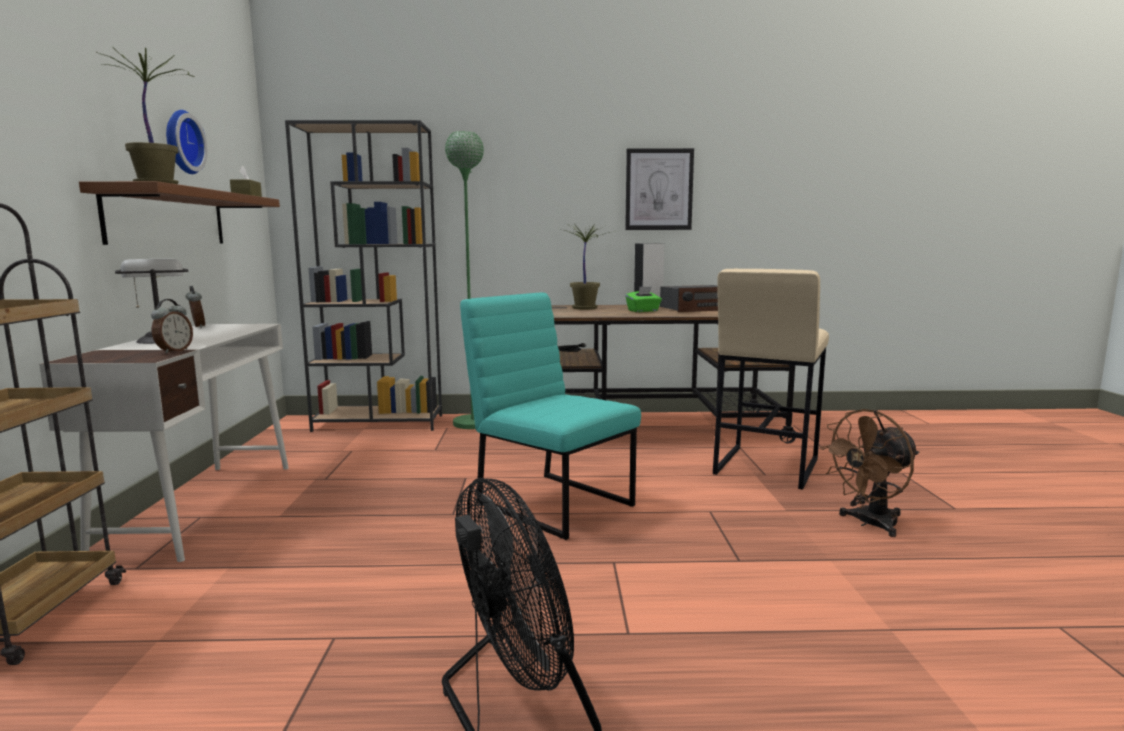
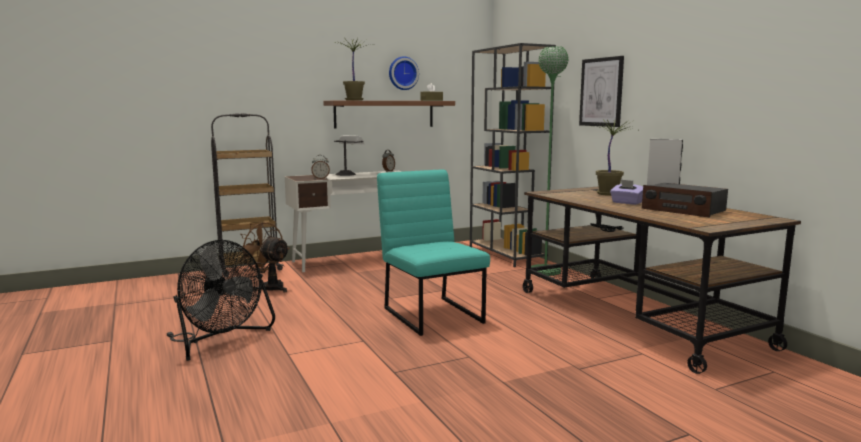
camera: 65 degrees right, 0 degrees up
(552, 502) = (432, 314): turquoise chair -> turquoise chair turned 45 degrees counterclockwise
(643, 311) = (626, 203): green tissue box -> purple tissue box
(659, 189) = (706, 84): picture -> picture (601, 92)
(765, 467) = (598, 368): beige stool -> none
(869, 523) = (511, 415): brown fan -> brown fan (268, 287)

